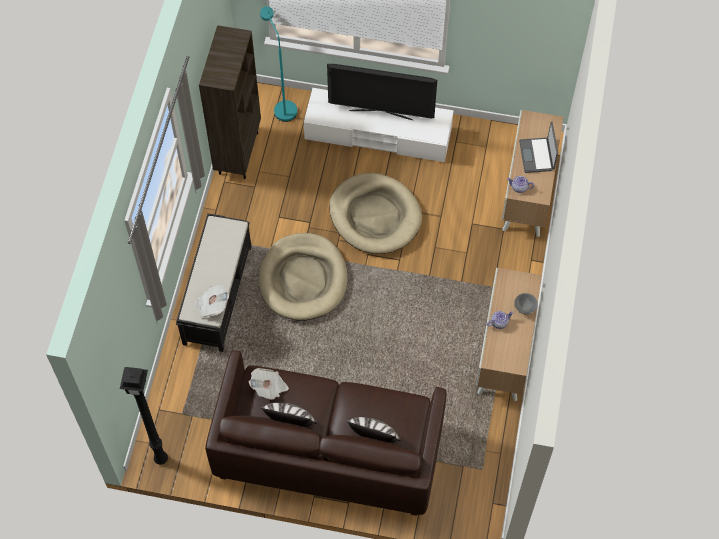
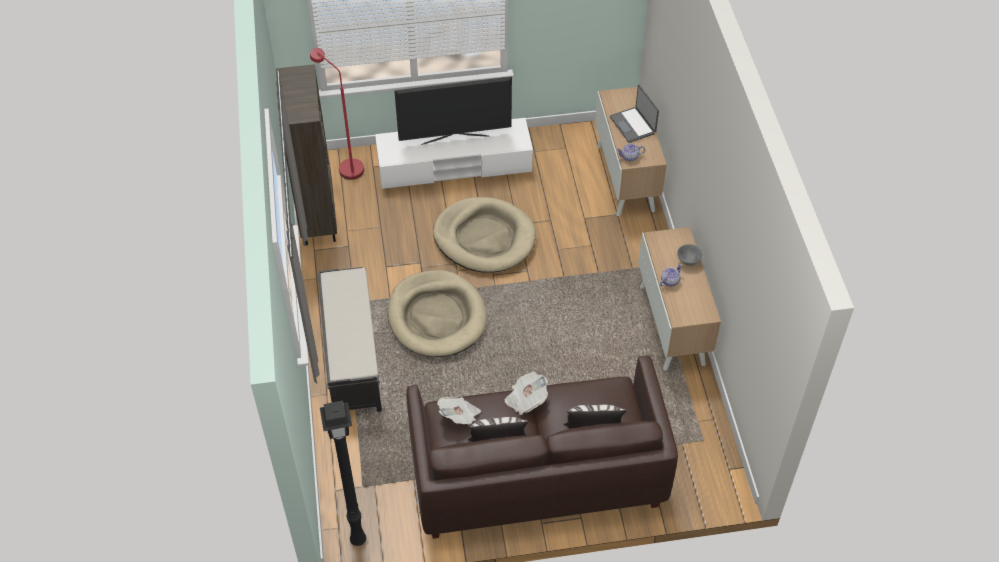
camera: 20 degrees left, 10 degrees down
(211, 305) = (360, 357): newspaper -> newspaper (526, 399)
(282, 107) = (346, 167): turquoise floor lamp -> red floor lamp

